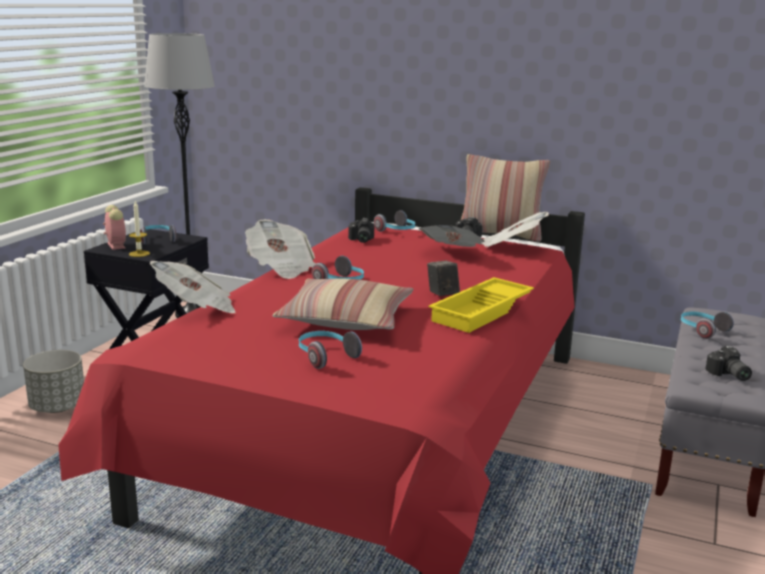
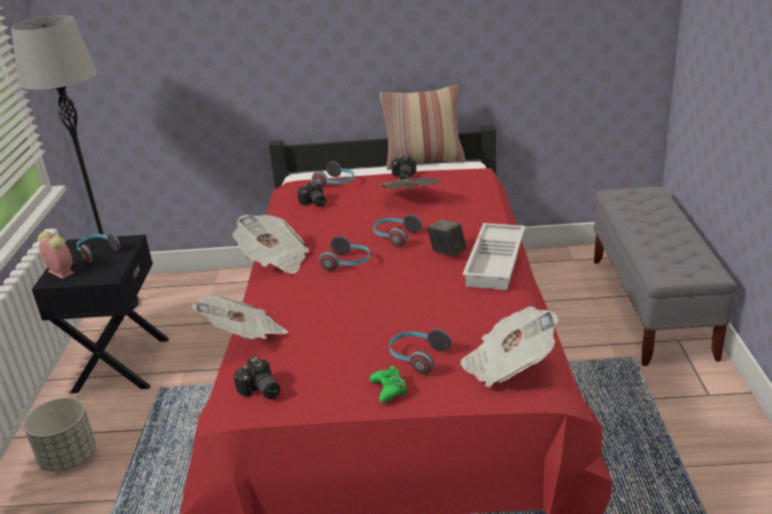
camera: 20 degrees left, 10 degrees up
(139, 254) = (96, 276): candle -> none
(273, 371) = (389, 389): none -> green game controller
(346, 319) = (393, 306): pillow -> none
(482, 312) = (496, 262): yellow tray -> white tray
(510, 247) = (451, 176): newspaper -> newspaper (508, 366)
(702, 330) = (629, 214): headphones -> headphones (395, 237)
(728, 375) = (680, 255): camera -> camera (260, 391)

